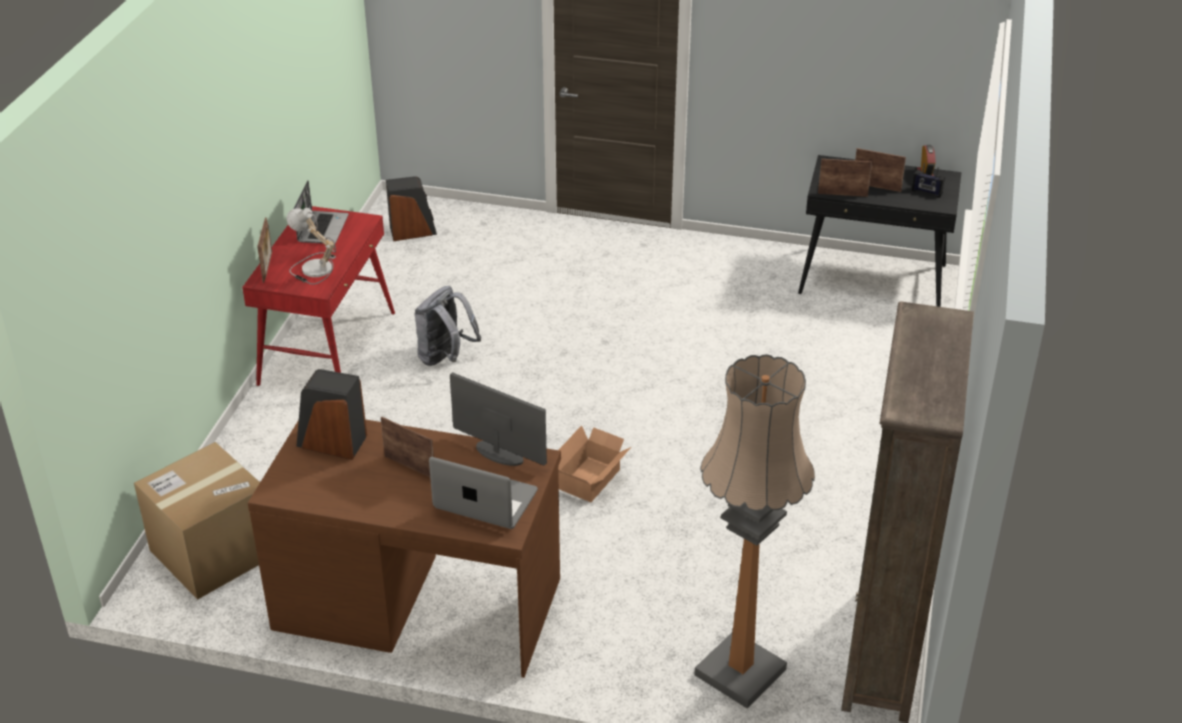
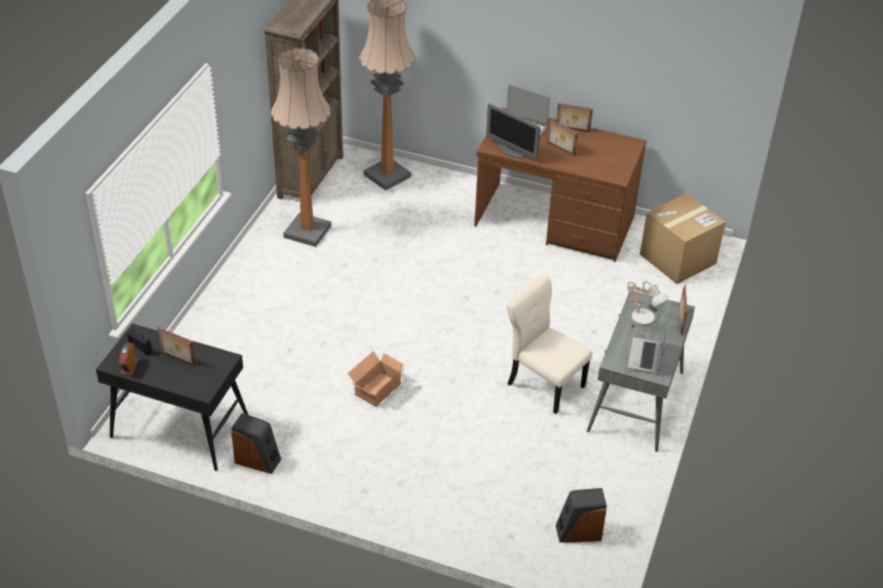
camera: 175 degrees left, 5 degrees up
(327, 348) = (636, 402): red desk -> grey desk
(332, 442) = (606, 166): speaker -> speaker (258, 460)
(445, 358) = (543, 383): grey backpack -> beige chair
(592, 479) = (446, 281): cardboard box -> cardboard box (375, 389)
(838, 540) = (307, 231): none -> floor lamp
(842, 194) = (212, 353): picture frame -> picture frame (572, 129)

